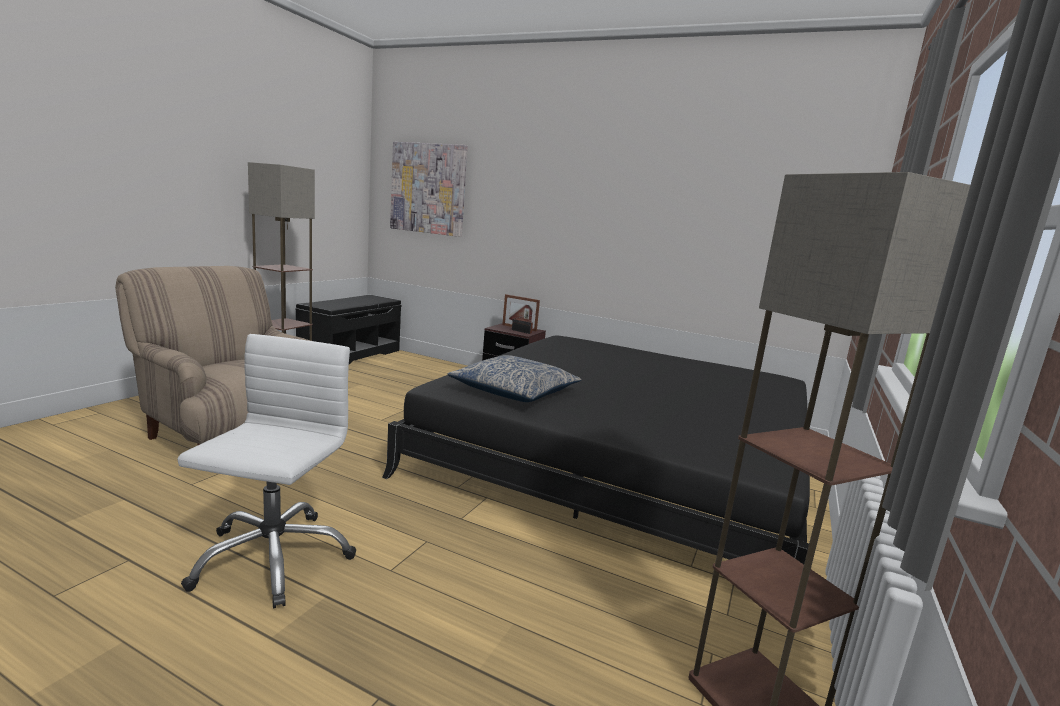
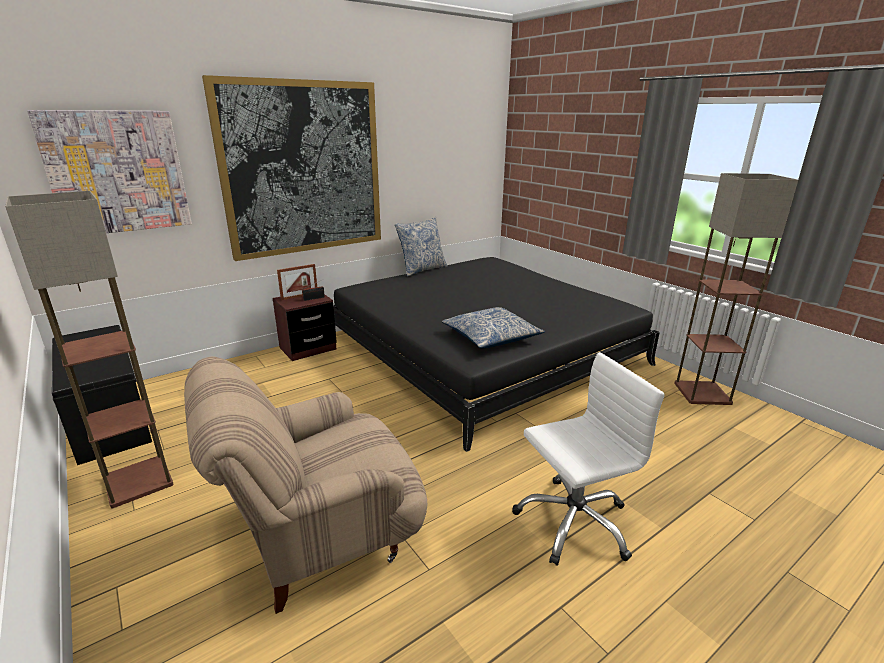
camera: 60 degrees left, 10 degrees up
(272, 557) = (573, 521): white office chair -> white office chair turned 120 degrees clockwise
(560, 206) = (303, 169): none -> picture
(669, 354) = (422, 269): none -> pillow

